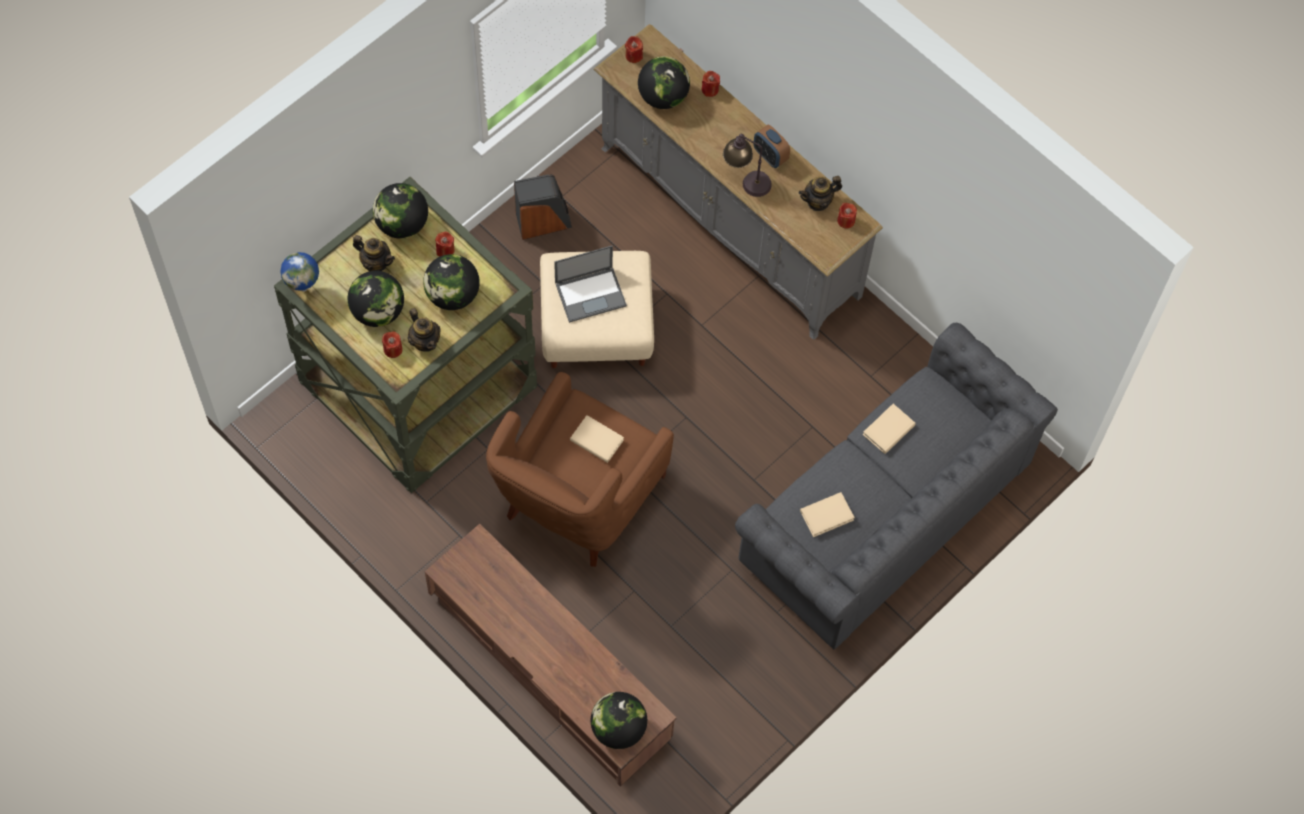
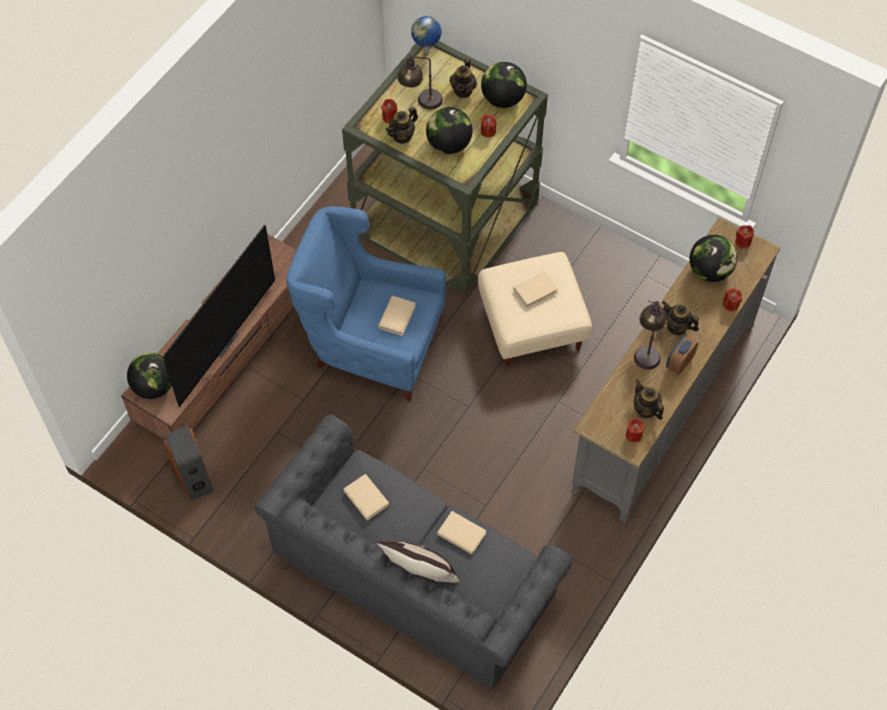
camera: 80 degrees right, 5 degrees down
(378, 311) = (420, 101): globe -> table lamp
(543, 221) = (617, 268): speaker -> speaker (193, 476)
(572, 643) = (221, 340): none -> television
(578, 501) = (371, 344): brown armchair -> blue armchair
(591, 293) = (535, 291): laptop -> beige book
(725, 146) = (677, 327): none -> teapot
(925, 482) = (419, 574): none -> pillow

